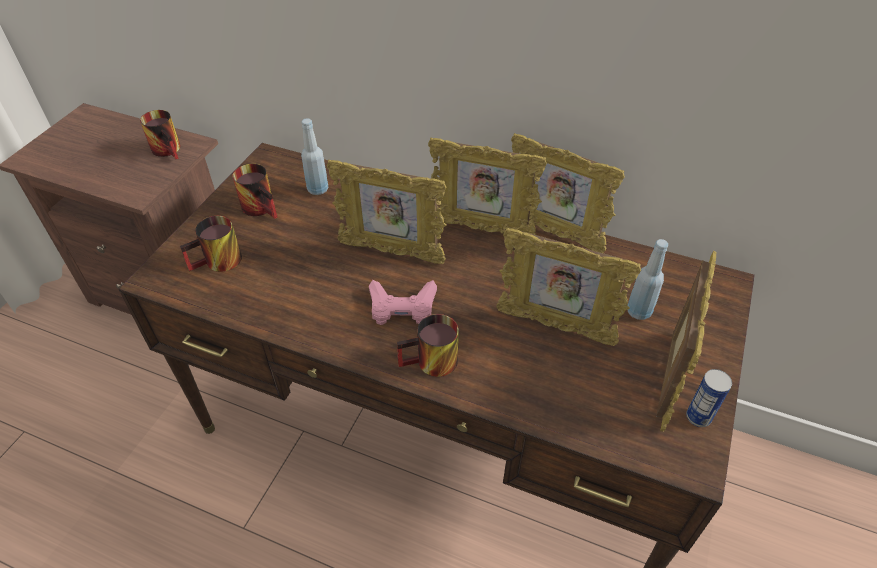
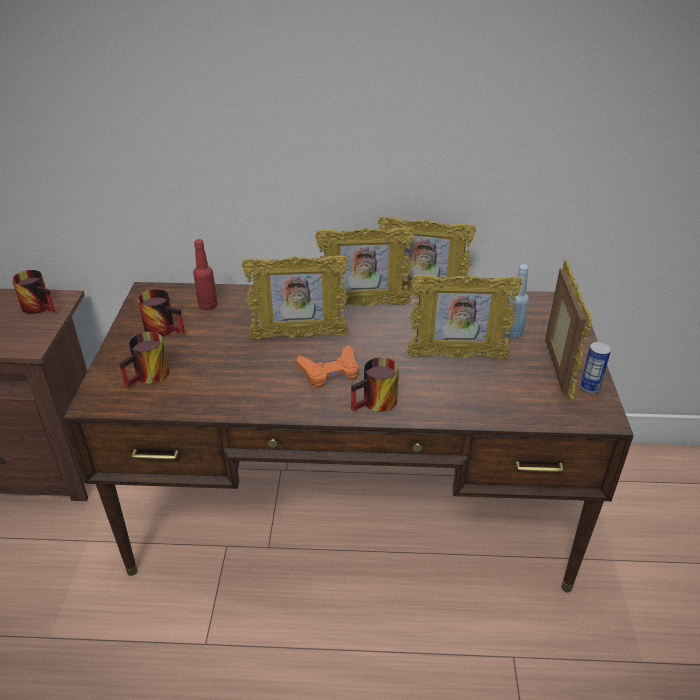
camera: 20 degrees left, 10 degrees down
(318, 189) = (208, 306): blue bottle -> red bottle
(402, 307) = (330, 372): pink game controller -> orange game controller

